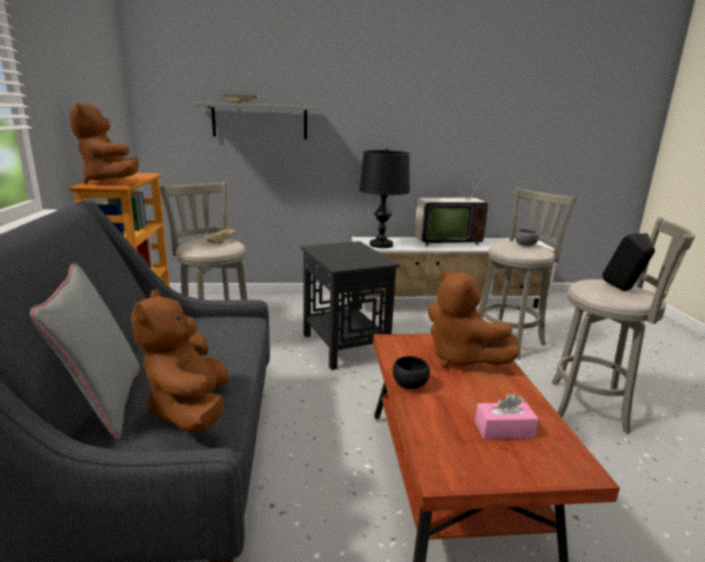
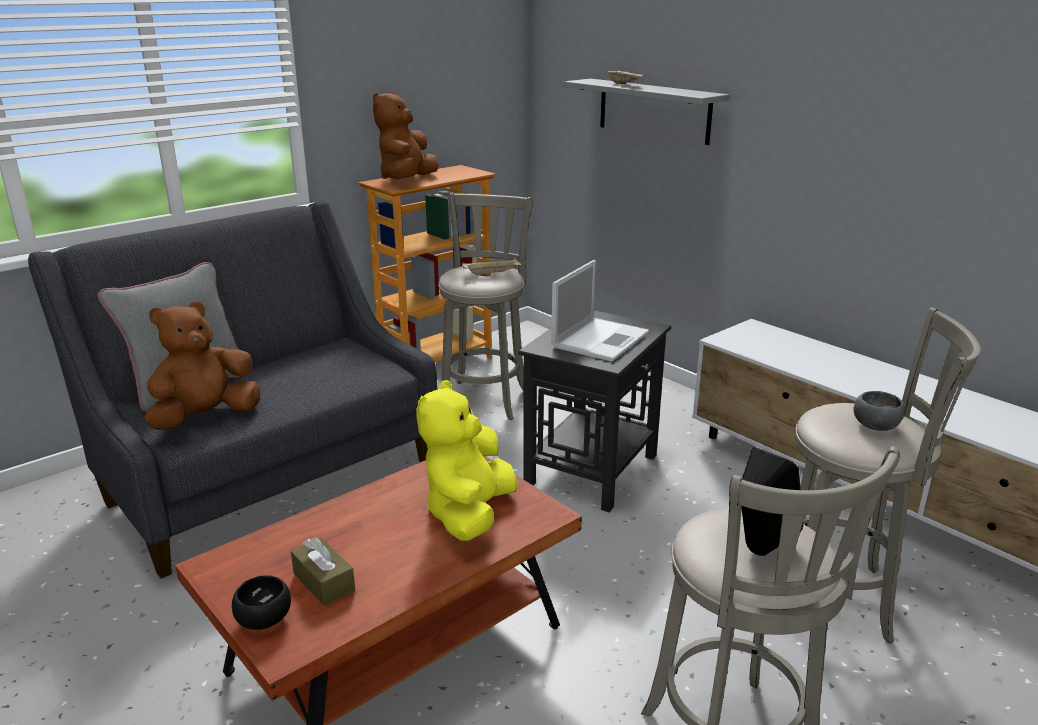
camera: 55 degrees right, 5 degrees up
(352, 254) = (601, 339): none -> laptop
(381, 245) = (755, 345): black table lamp -> none
(410, 384) = (367, 500): black bowl -> black bowl (266, 620)
(445, 241) = (889, 377): television -> none
(461, 358) = (469, 514): brown plush toy -> yellow plush toy
(504, 430) = (324, 582): pink tissue box -> brown tissue box

